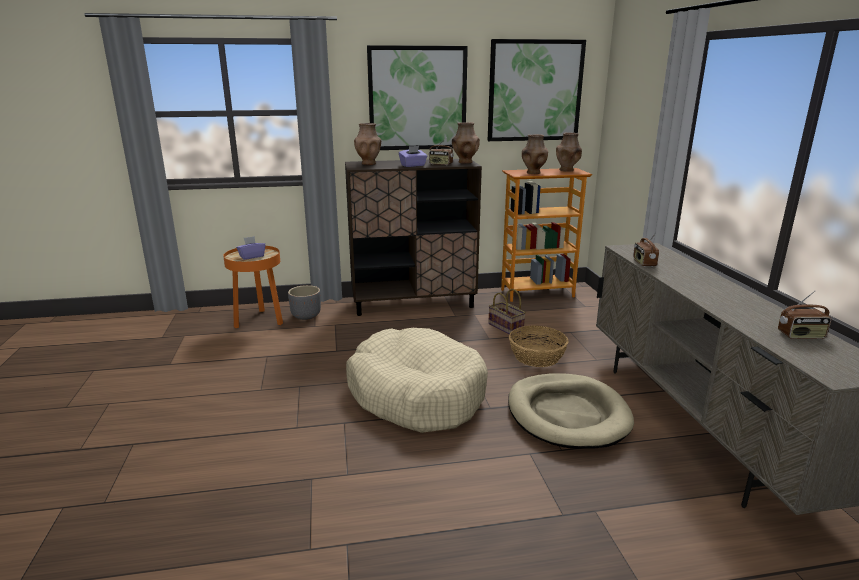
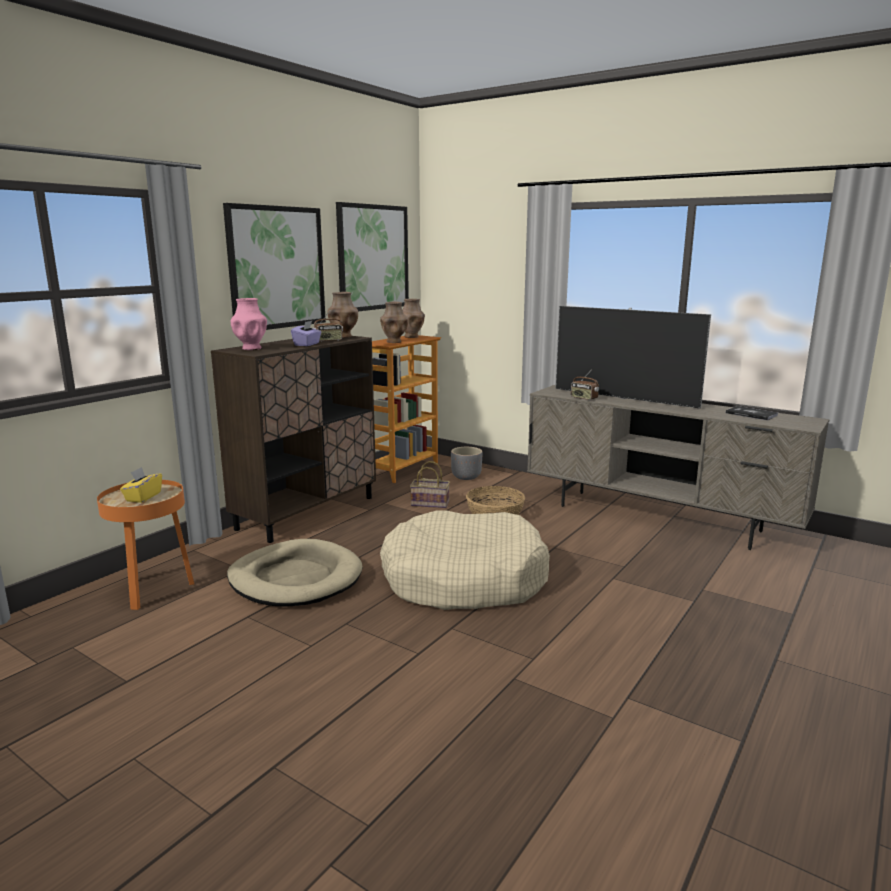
camera: 45 degrees left, 5 degrees down
(252, 256) = (143, 497): purple tissue box -> yellow tissue box
(305, 316) = (207, 564): grey planter -> grey planter (466, 477)
(368, 163) = (251, 348): brown vase -> pink vase
(567, 414) = (587, 544): beige dog bed -> beige dog bed (295, 578)
(689, 274) = (624, 398): none -> television
(801, 336) = (751, 414): radio -> book

